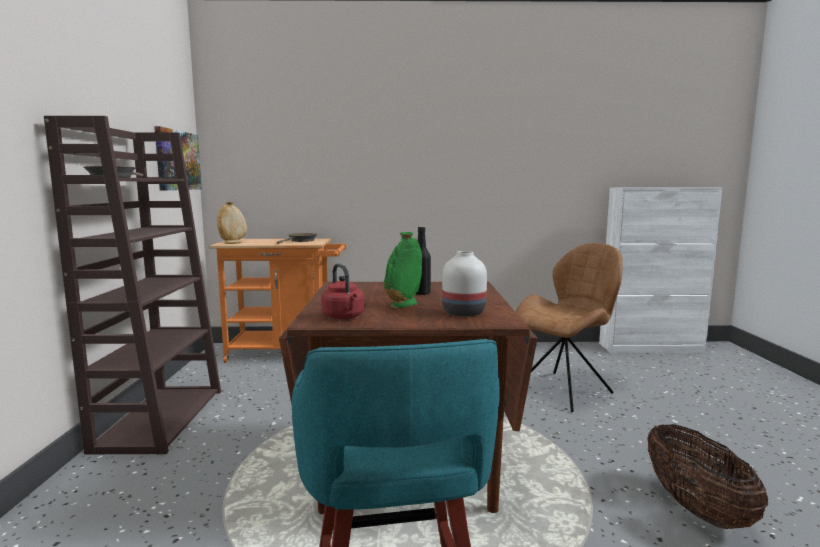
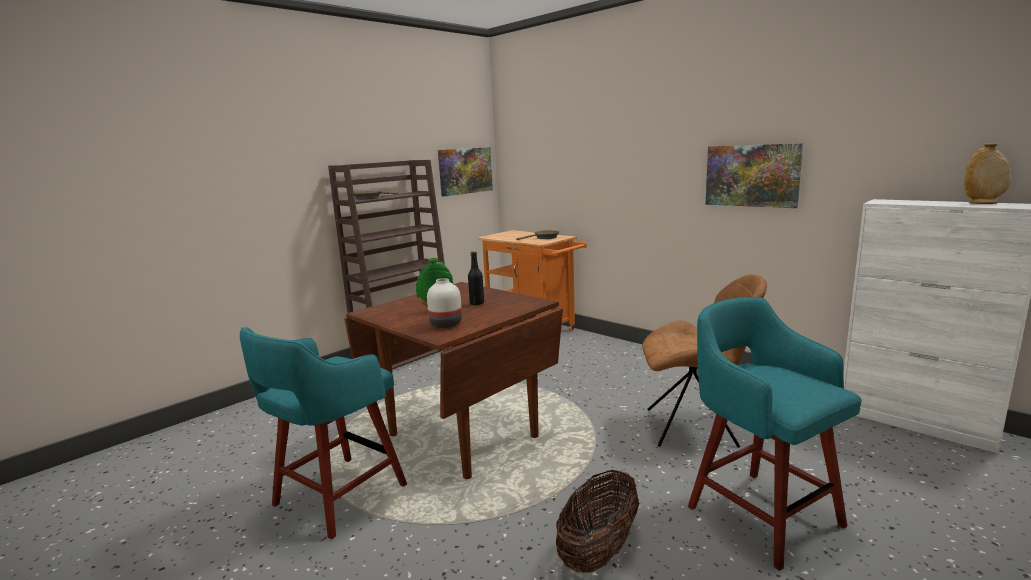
camera: 45 degrees right, 5 degrees up
(233, 243) = (496, 236): beige vase -> beige vase (983, 203)
(344, 317) = (386, 312): red kettle -> none
(516, 170) = (752, 175): none -> picture
(703, 429) = (760, 513): none -> turquoise stool

